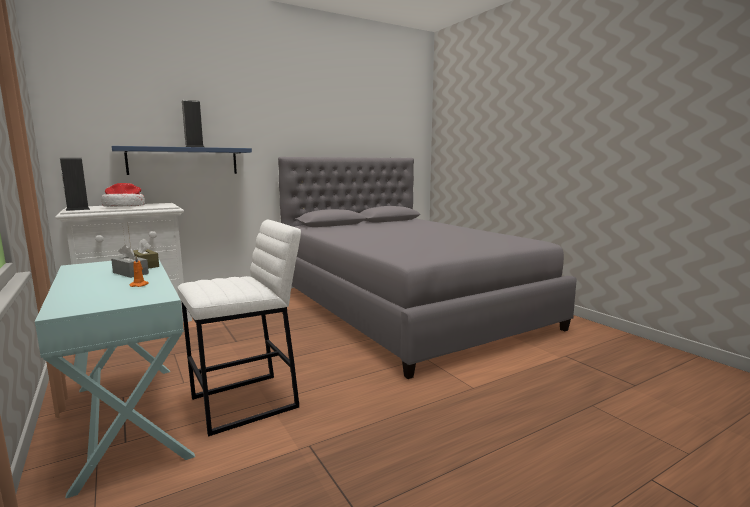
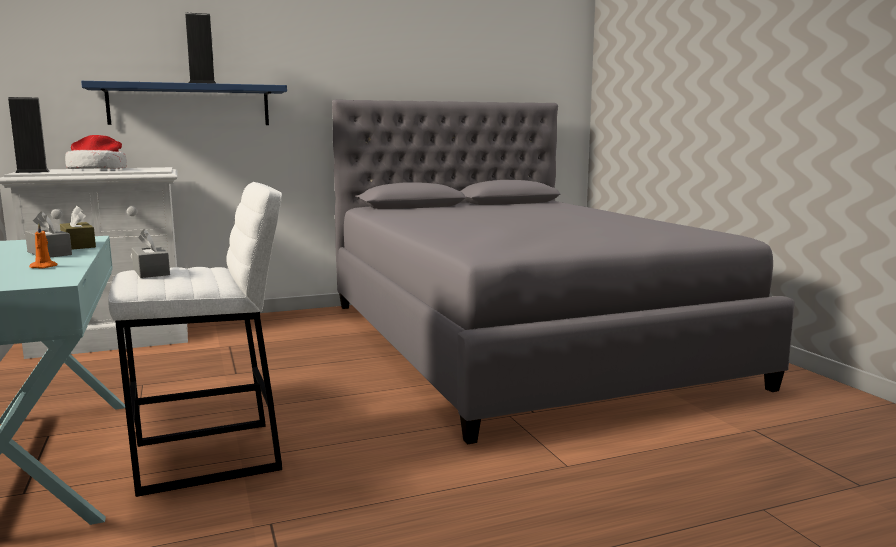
camera: 10 degrees right, 0 degrees up
(208, 283) = (151, 272): none -> grey tissue box

